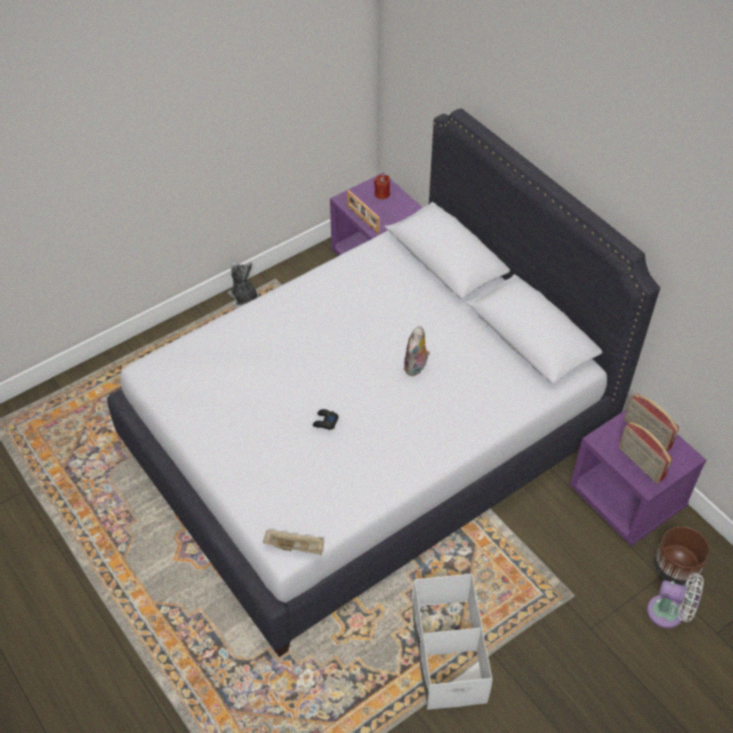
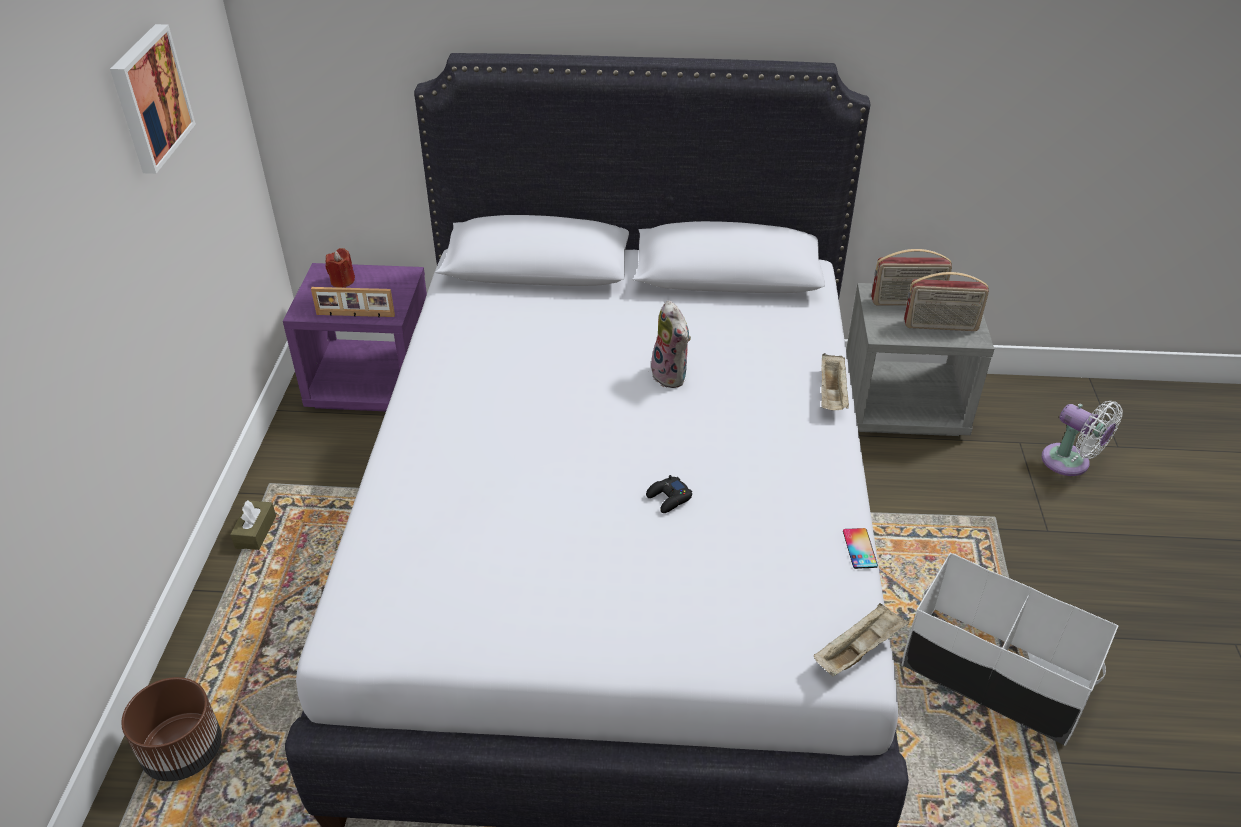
camera: 50 degrees left, 10 degrees down
(244, 298) = (256, 532): plush toy -> brown tissue box
(270, 62) = (149, 98): none -> picture
(363, 514) = (859, 548): none -> phone
(471, 440) = (832, 394): none -> beige tray
(627, 498) = (903, 405): purple nightstand -> grey nightstand
(669, 613) = (1070, 463): white fan -> white fan turned 75 degrees clockwise
(676, 567) = (1017, 425): brown planter -> brown planter (183, 752)

